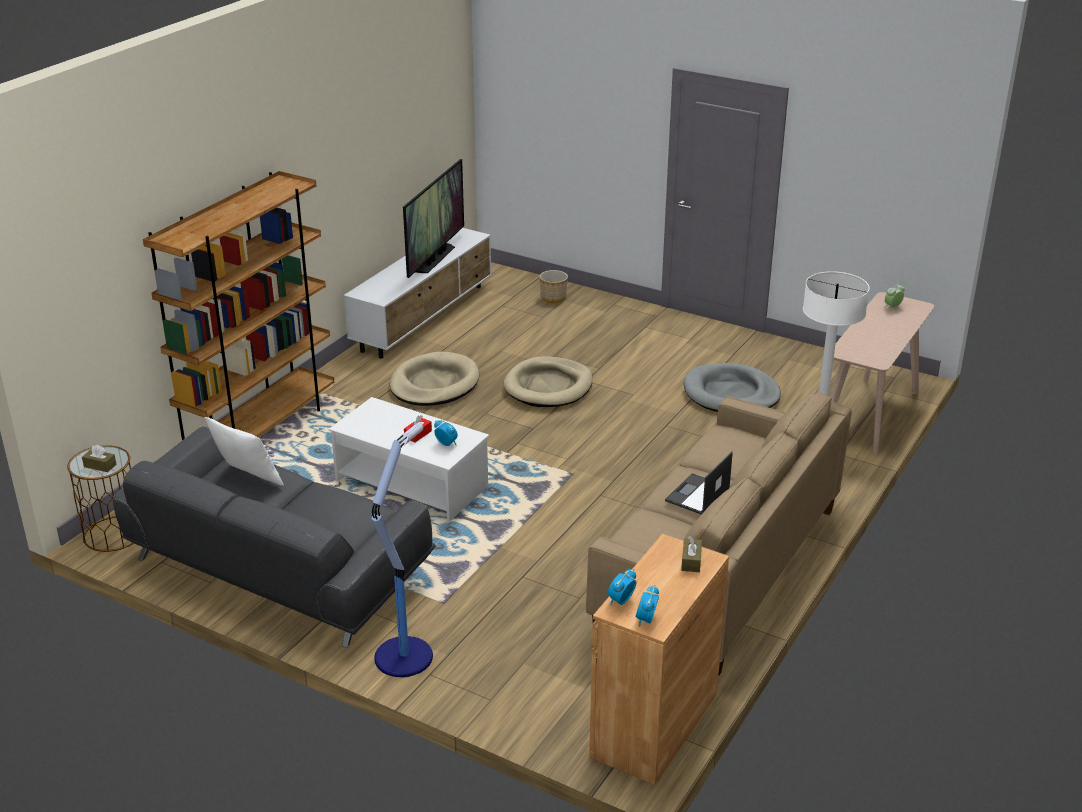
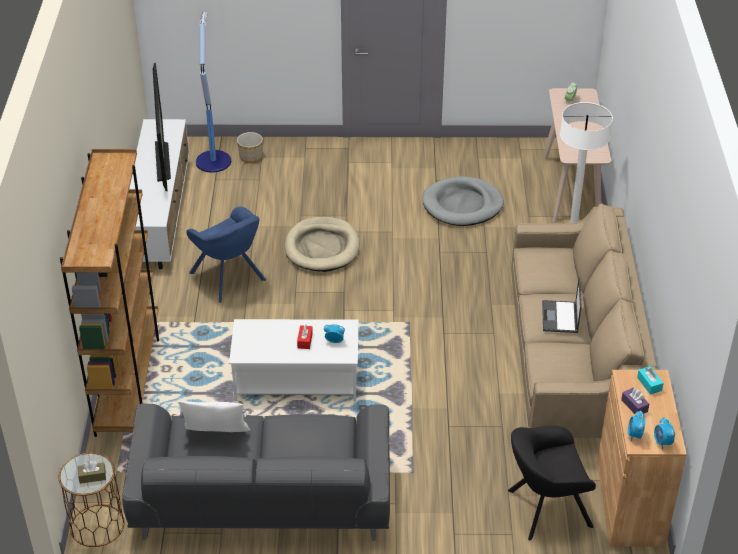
camera: 30 degrees left, 10 degrees up
(404, 655) = (423, 527): floor lamp -> floor lamp (213, 160)
(434, 384) = (229, 278): beige dog bed -> blue armchair
(550, 691) = (545, 509): none -> black armchair
(651, 574) = (634, 405): none -> purple tissue box
(691, 561) = (649, 384): brown tissue box -> turquoise tissue box

